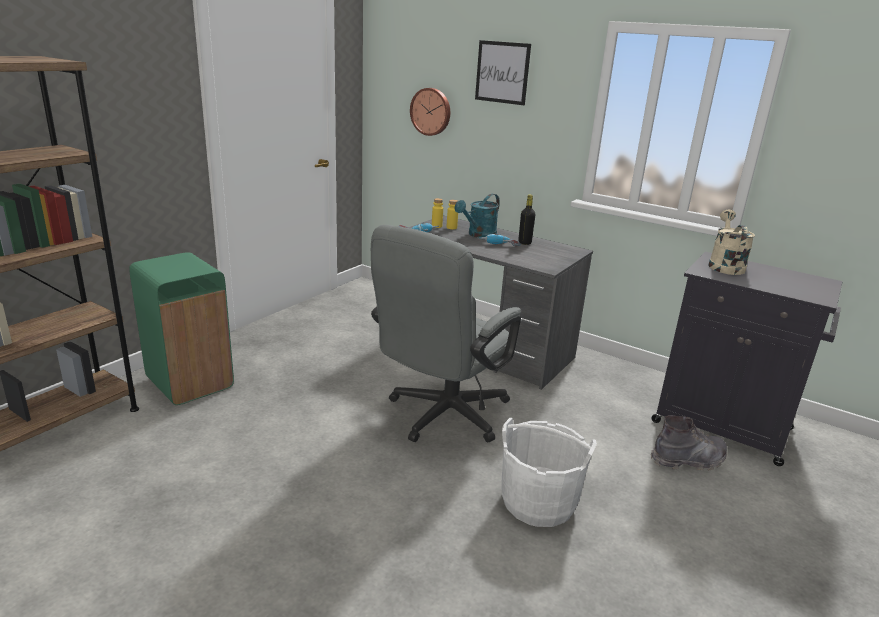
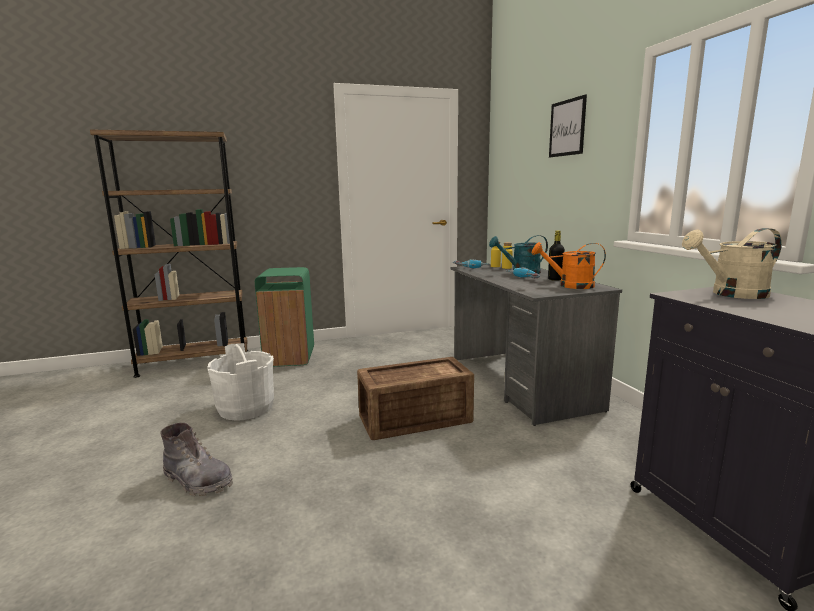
camera: 40 degrees right, 10 degrees down
(431, 111) = (523, 175): wall clock -> none
(441, 417) = (413, 419): grey office chair -> crate
(538, 502) = (401, 507): white bucket -> white bucket (245, 408)
(551, 251) = (569, 285): none -> orange watering can
(688, 460) = (631, 543): grey boot -> grey boot (198, 481)
(724, 265) = (731, 294): beige watering can -> beige watering can turned 150 degrees counterclockwise

